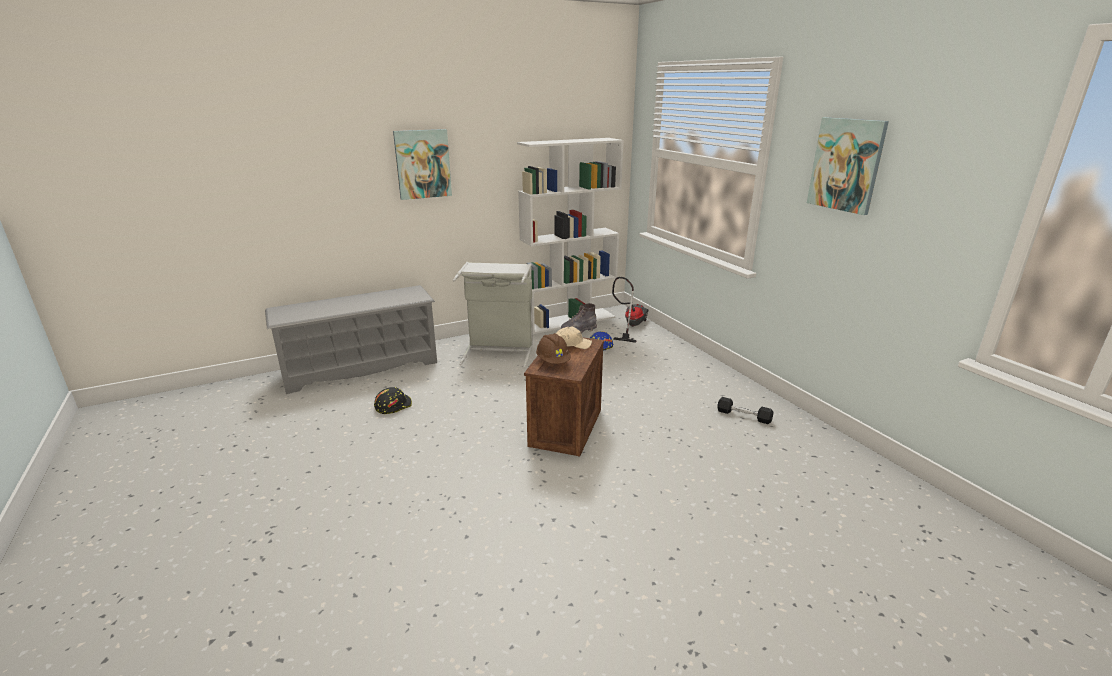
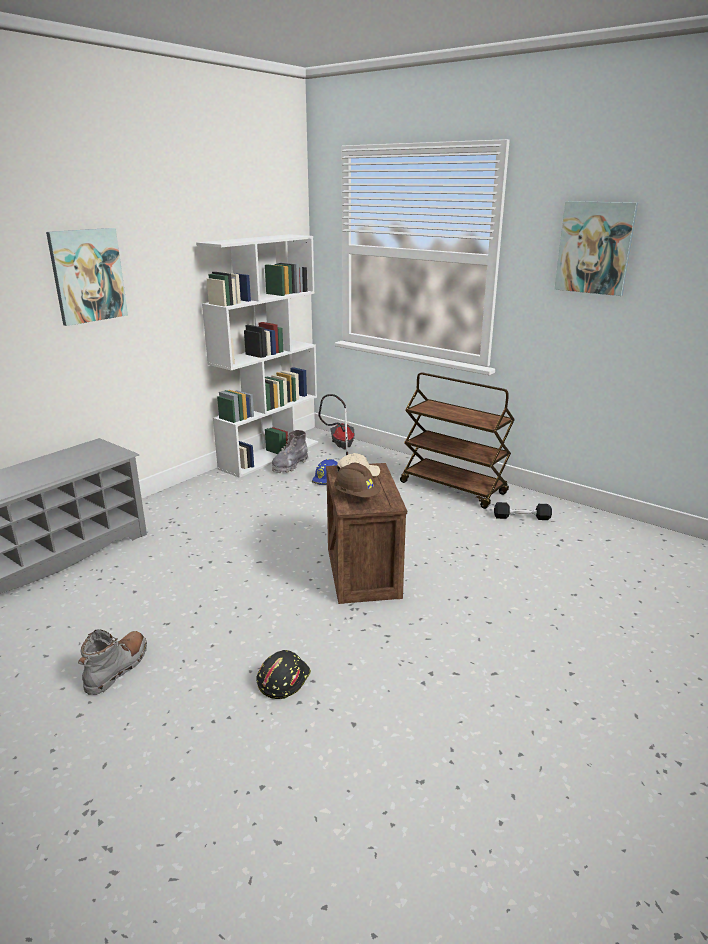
camera: 25 degrees left, 0 degrees up
(350, 449) = (117, 668): none -> grey boot
(393, 405) = (131, 599): black hard hat -> black hard hat (283, 679)
(499, 351) = (215, 505): grey laundry basket -> none
(701, 377) = (453, 488): none -> brown cart

